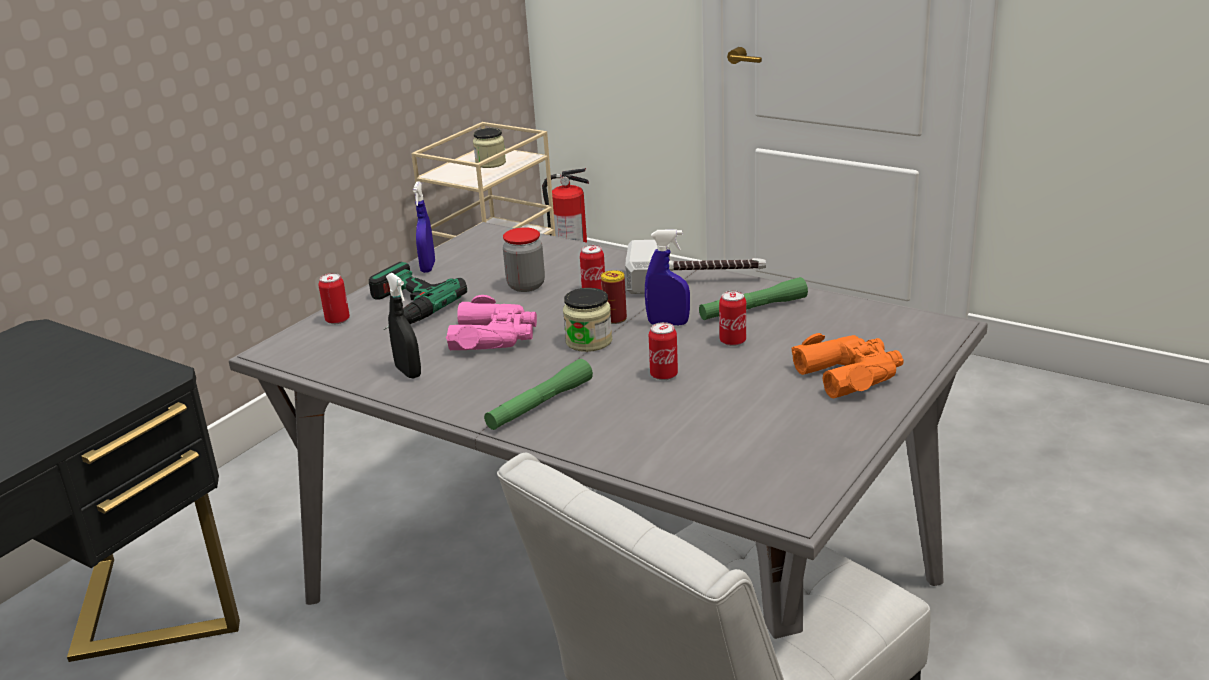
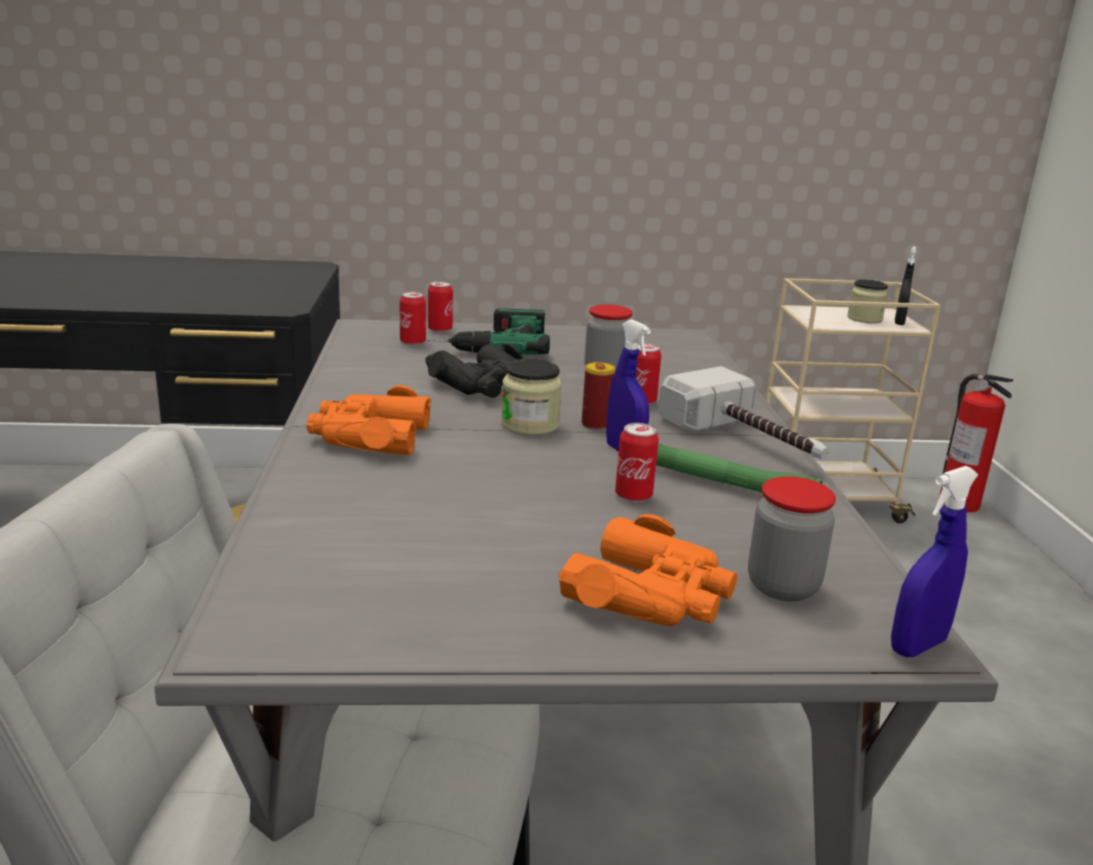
camera: 50 degrees right, 5 degrees down
(408, 372) = (376, 373): black spray bottle -> black spray bottle (899, 322)
(428, 267) = (581, 333): blue spray bottle -> blue spray bottle (918, 646)
(494, 337) = (484, 386): pink binoculars -> black binoculars
(539, 405) = (369, 436): green flashlight -> orange binoculars
(664, 375) = (502, 478): can -> can (412, 342)
(873, 337) = (782, 586): none -> jar

